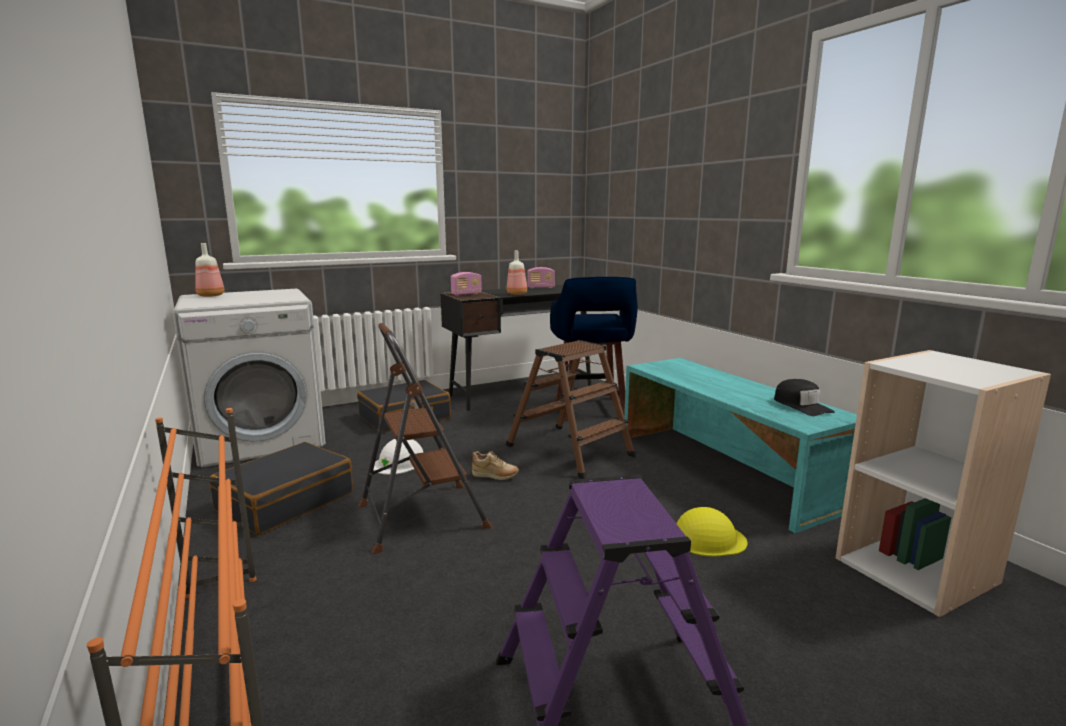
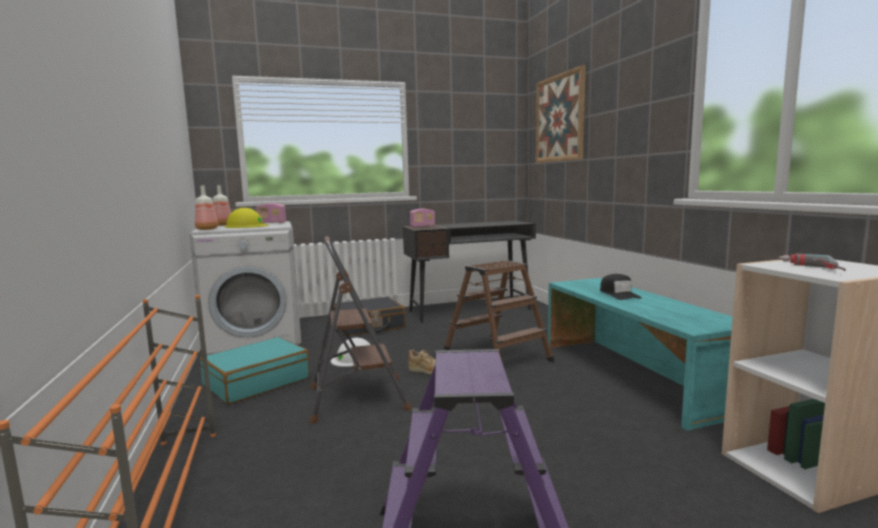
camera: 10 degrees right, 5 degrees down
(285, 501) = (256, 382): black suitcase -> turquoise suitcase
(517, 294) = (464, 226): bottle -> bottle (207, 229)
(541, 287) = (487, 222): radio -> radio (272, 223)
(590, 410) = (525, 325): blue stool -> none
(628, 166) = (559, 118): none -> picture
(707, 538) = (600, 429): yellow hard hat -> yellow hard hat (246, 226)
(801, 406) = (697, 314): black cap -> black cap (619, 294)
(939, 369) = (809, 268): none -> power drill

